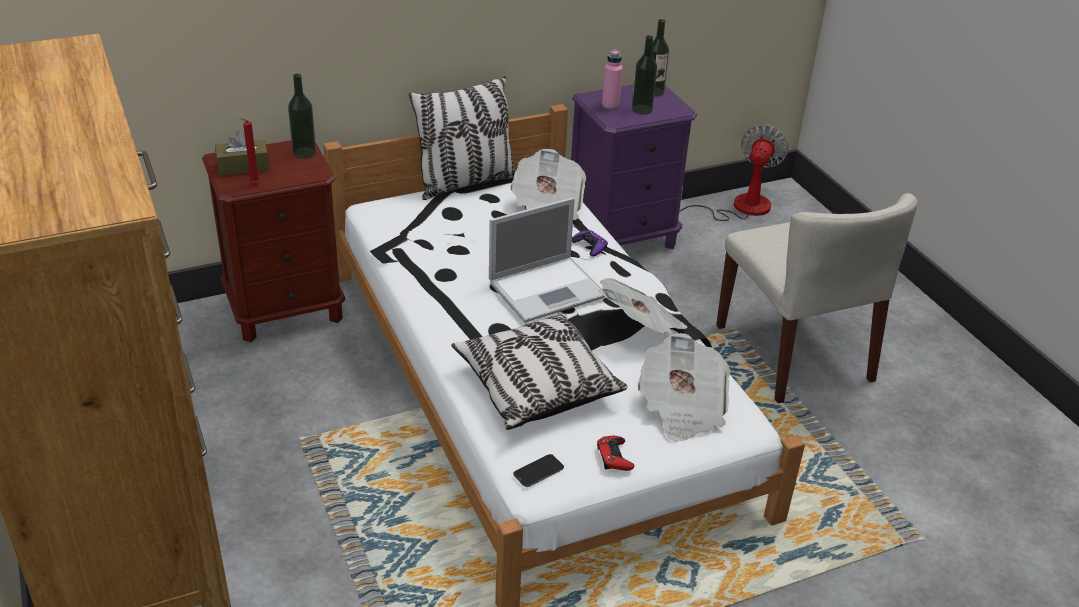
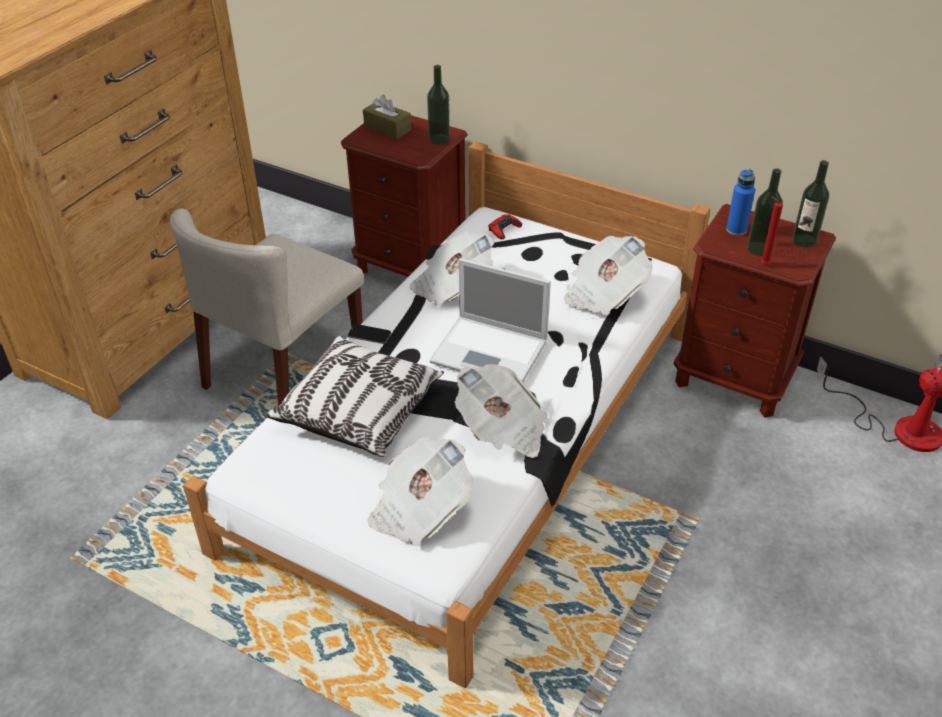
camera: 55 degrees right, 5 degrees up
(253, 185) = (370, 143): red candle -> red candle (763, 264)
(440, 268) = (452, 286): none -> newspaper
(465, 183) = (584, 237): pillow -> none
(538, 471) = (258, 464): phone -> phone (369, 335)
(589, 246) = (581, 343): purple game controller -> none
(610, 106) = (736, 230): pink bottle -> blue bottle
(614, 457) = (314, 499): red game controller -> red game controller (504, 229)
(622, 238) = (734, 379): purple nightstand -> brown nightstand
(794, 353) = (717, 582): beige chair -> beige chair (284, 372)

